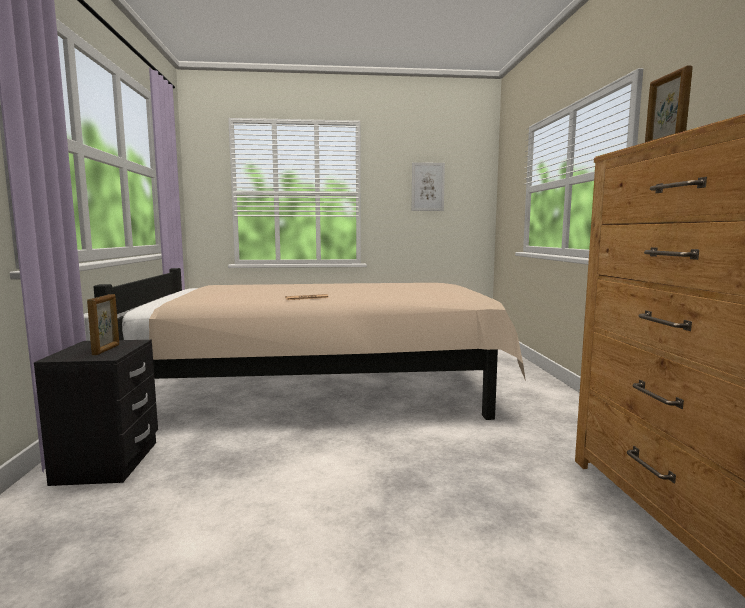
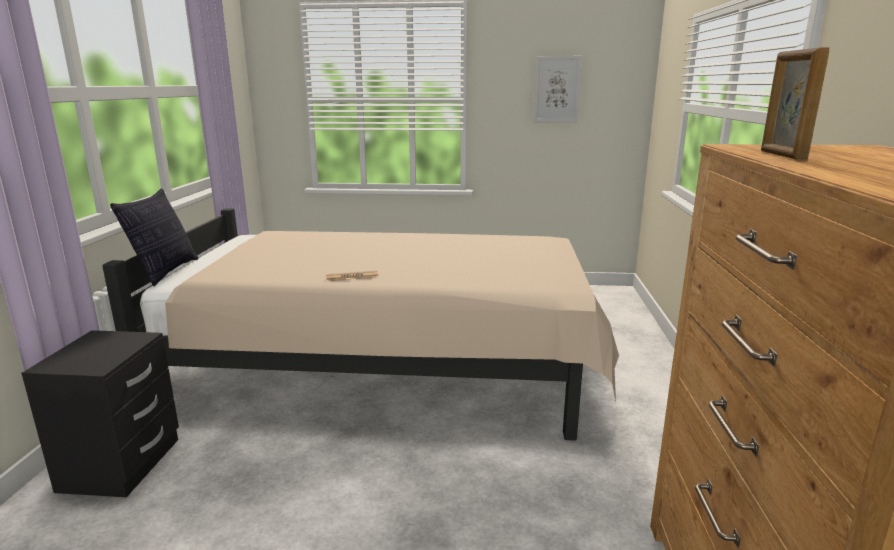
camera: 10 degrees right, 10 degrees up
(106, 350) = (104, 353): picture frame -> none
(138, 303) = (165, 272): none -> pillow

